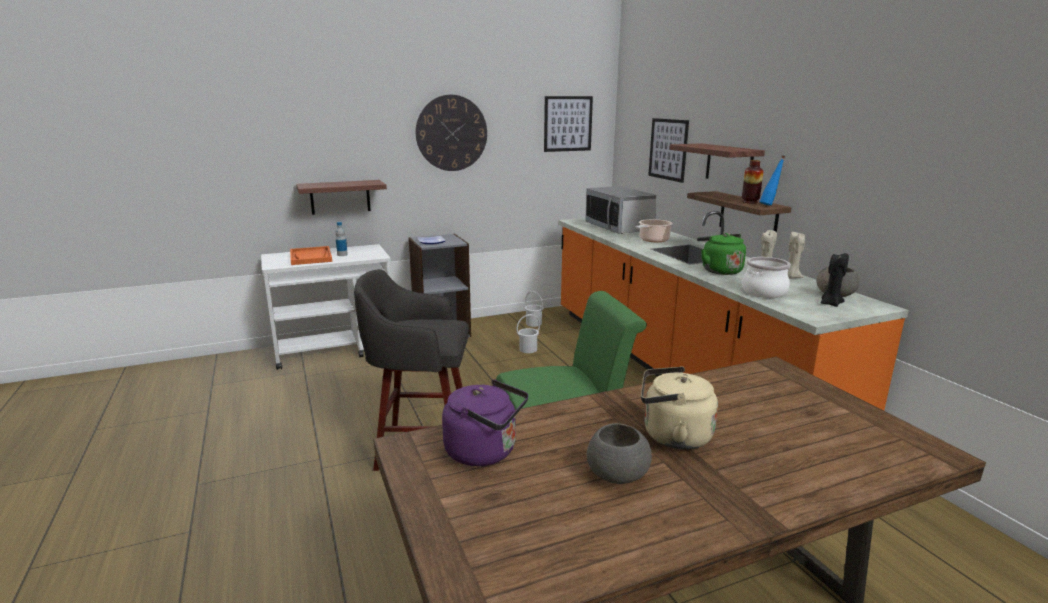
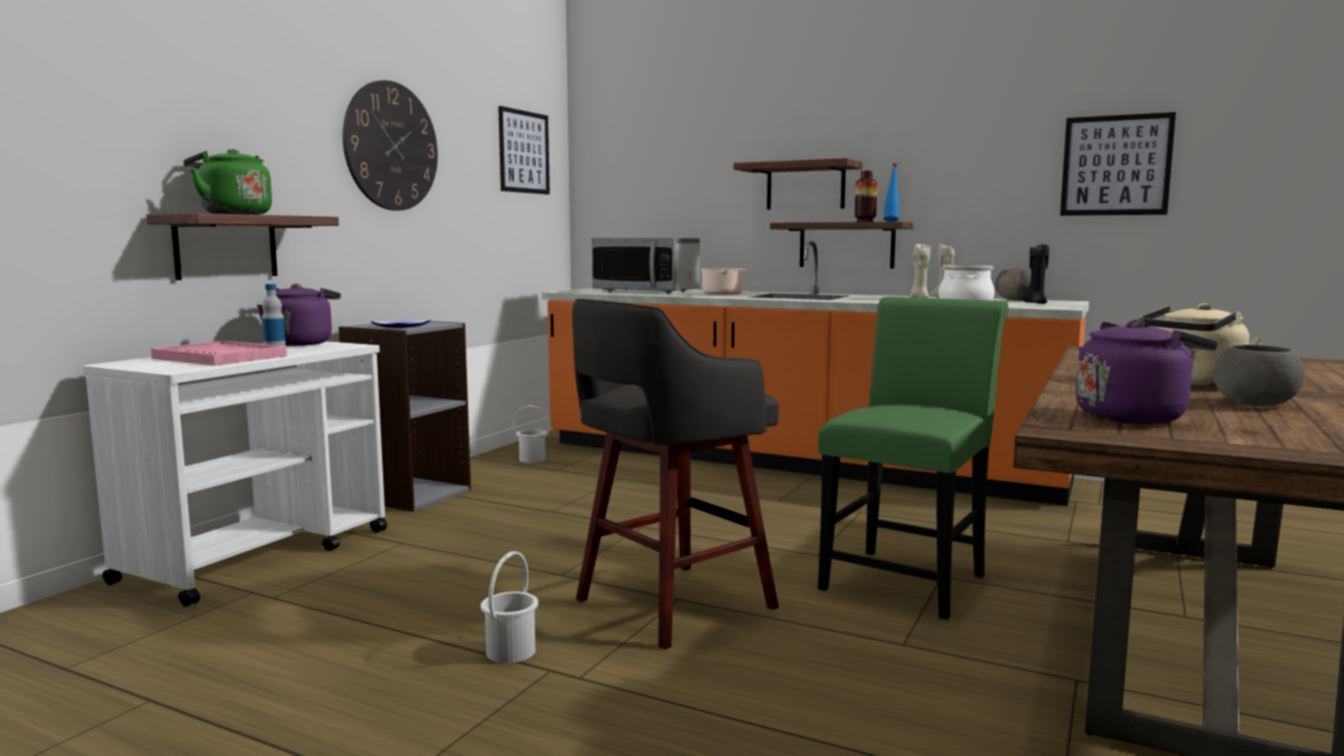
camera: 40 degrees left, 10 degrees down
(311, 257) = (220, 357): orange tray -> pink tray
(368, 249) = (301, 343): none -> purple kettle
(527, 349) = (584, 483): white bucket -> white bucket (510, 652)
(668, 149) = (689, 181): picture -> picture (1116, 165)
(719, 270) = (874, 299): green kettle -> green kettle (233, 214)

